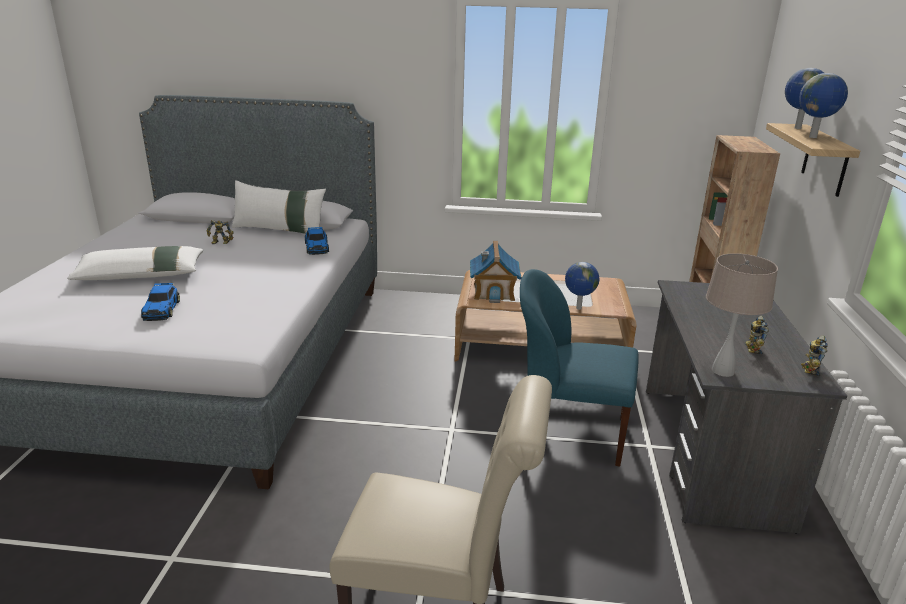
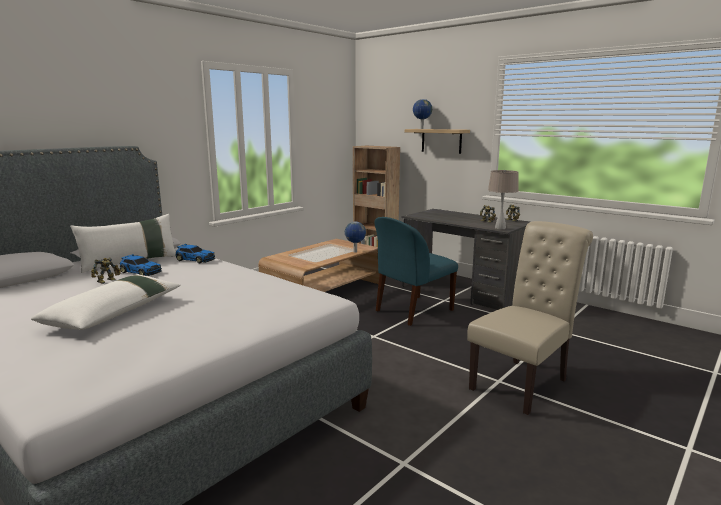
camera: 55 degrees left, 10 degrees down
(162, 309) = (212, 314): toy car -> toy car (140, 272)
(494, 292) = (303, 260): toy house -> none
(813, 137) = (441, 129): globe -> none

